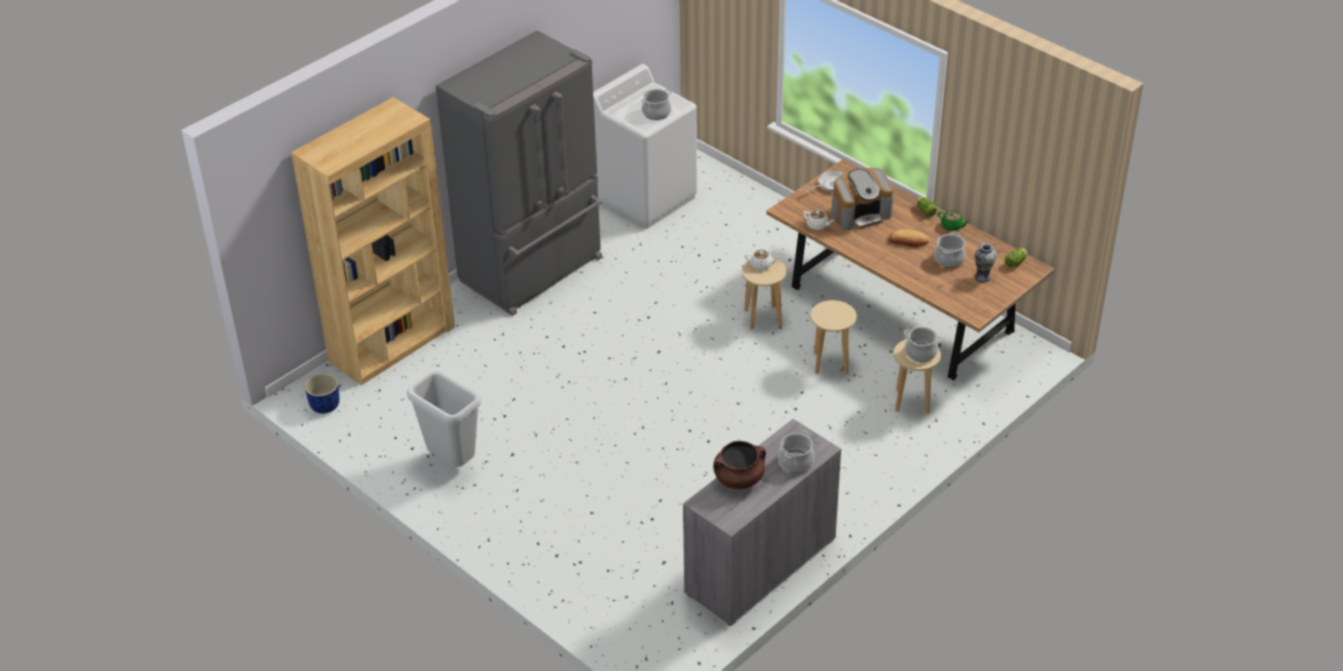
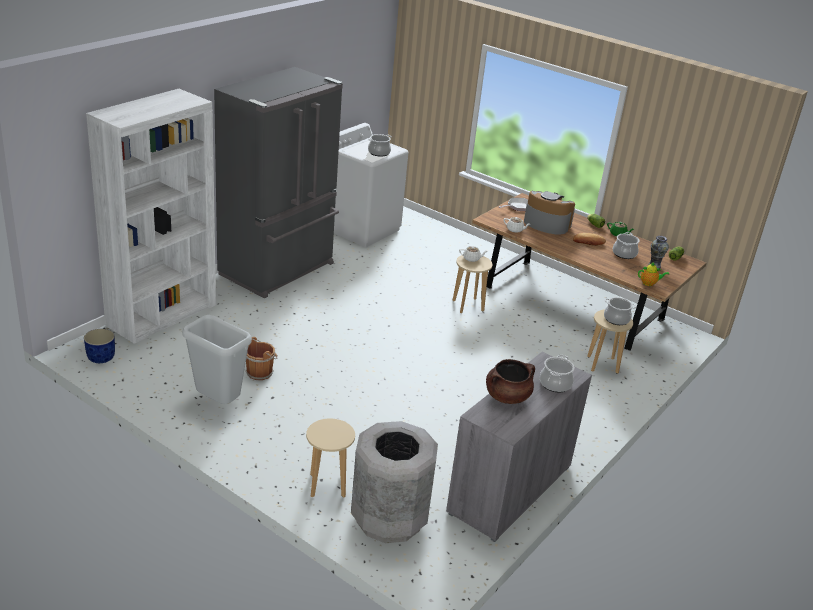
camera: 10 degrees left, 10 degrees down
(392, 344) = (162, 315): brown bookcase -> white bookcase
(501, 421) = (260, 372): none -> brown bucket
(623, 600) = (389, 519): none -> grey trash can
(830, 363) = (529, 337): beige stool -> beige stool (327, 486)
(860, 214) = (546, 224): coffee machine -> coffee machine turned 120 degrees counterclockwise
(966, 306) = (649, 283): none -> teapot

